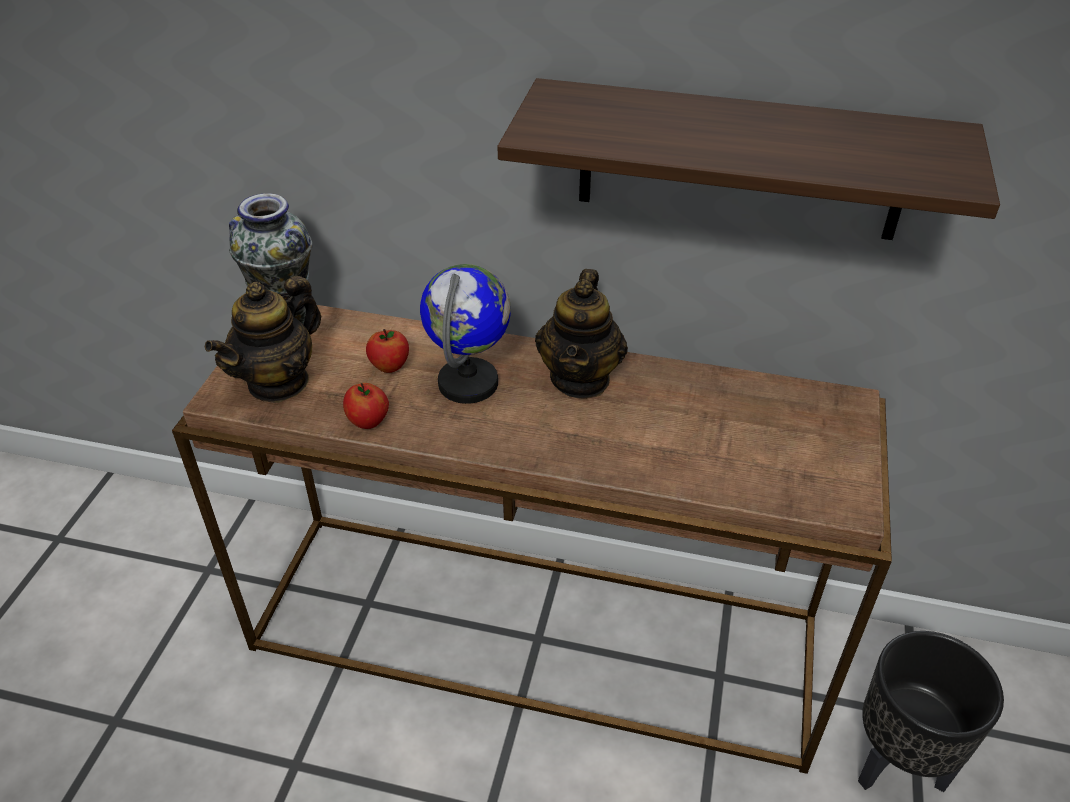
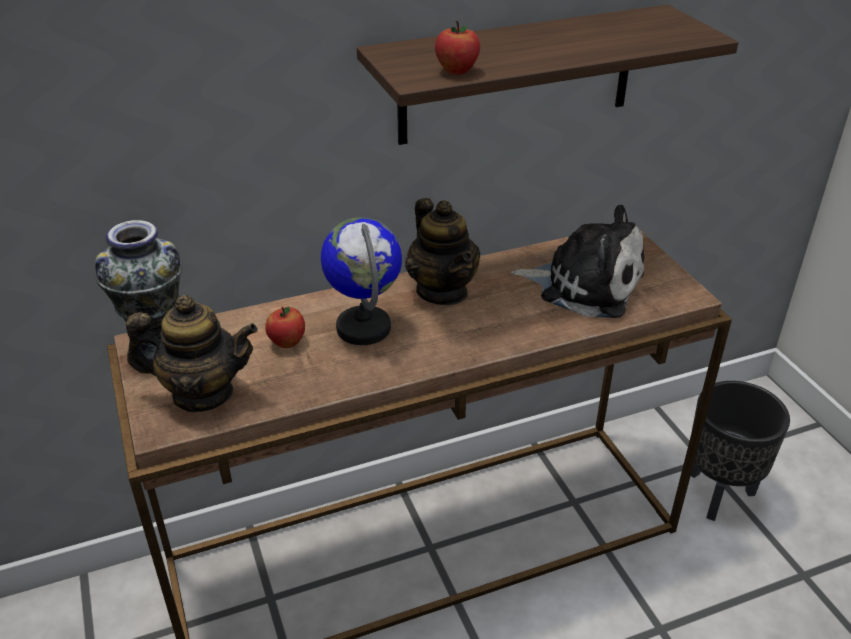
camera: 35 degrees left, 5 degrees down
(278, 382) = (202, 393): teapot -> teapot turned 90 degrees counterclockwise
(368, 422) = (315, 388): apple -> apple (457, 71)
(738, 438) = (585, 285): none -> plush toy

